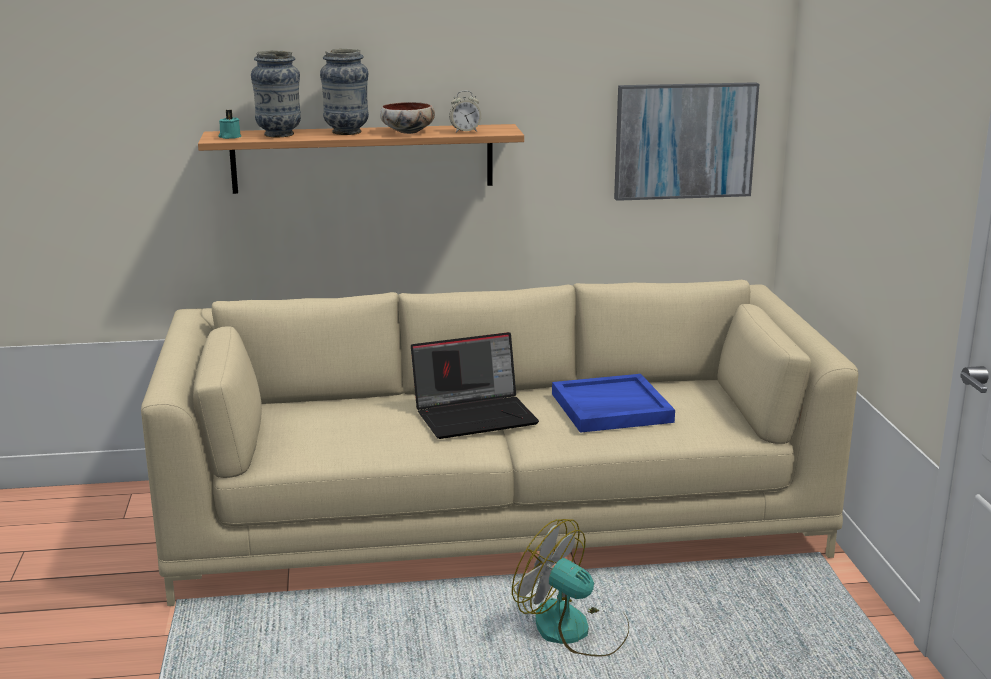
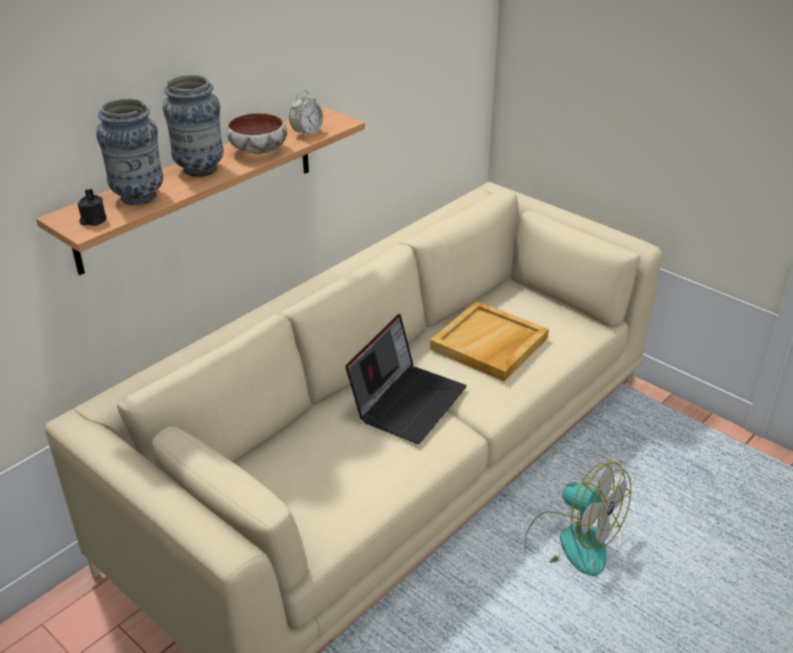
camera: 40 degrees left, 15 degrees up
(229, 137) = (93, 220): turquoise candle -> black candle
(574, 630) = (571, 542): fan -> fan turned 135 degrees counterclockwise
(610, 408) = (489, 344): blue tray -> beige tray
(684, 140) = (437, 79): picture -> none

